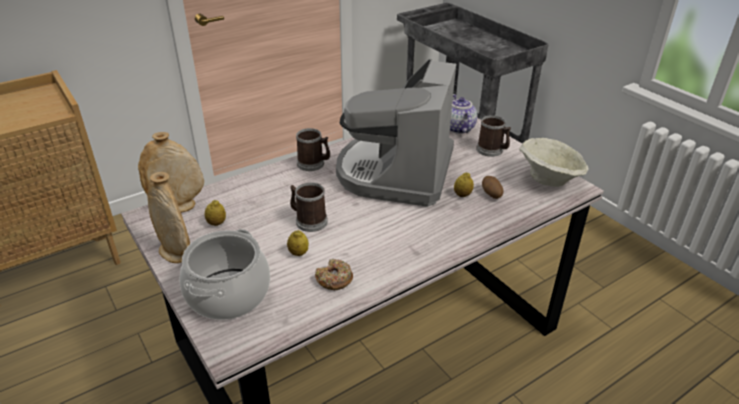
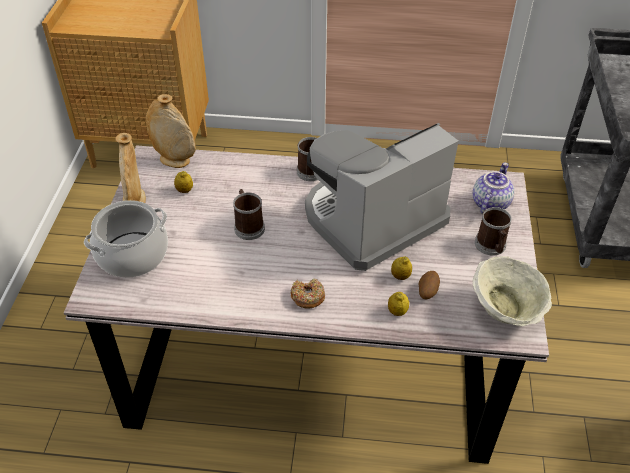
camera: 40 degrees right, 10 degrees up
(298, 253) = (210, 251): lemon -> lemon (397, 311)
(334, 279) = (209, 289): donut -> donut (307, 297)

